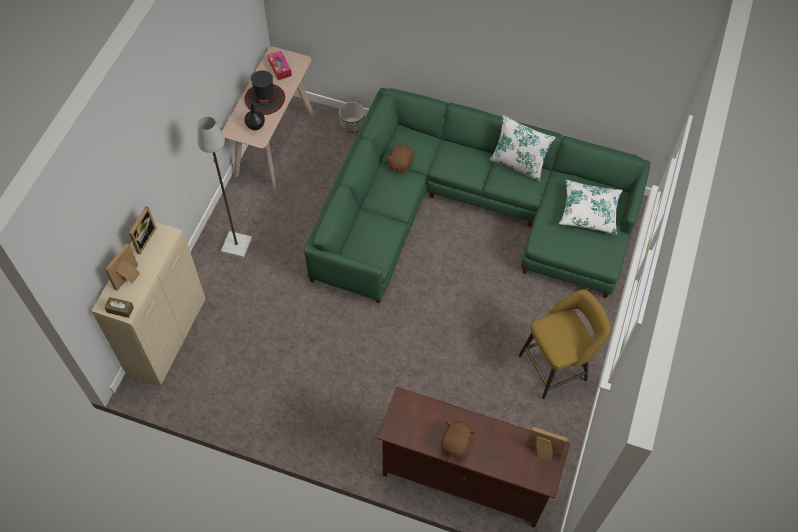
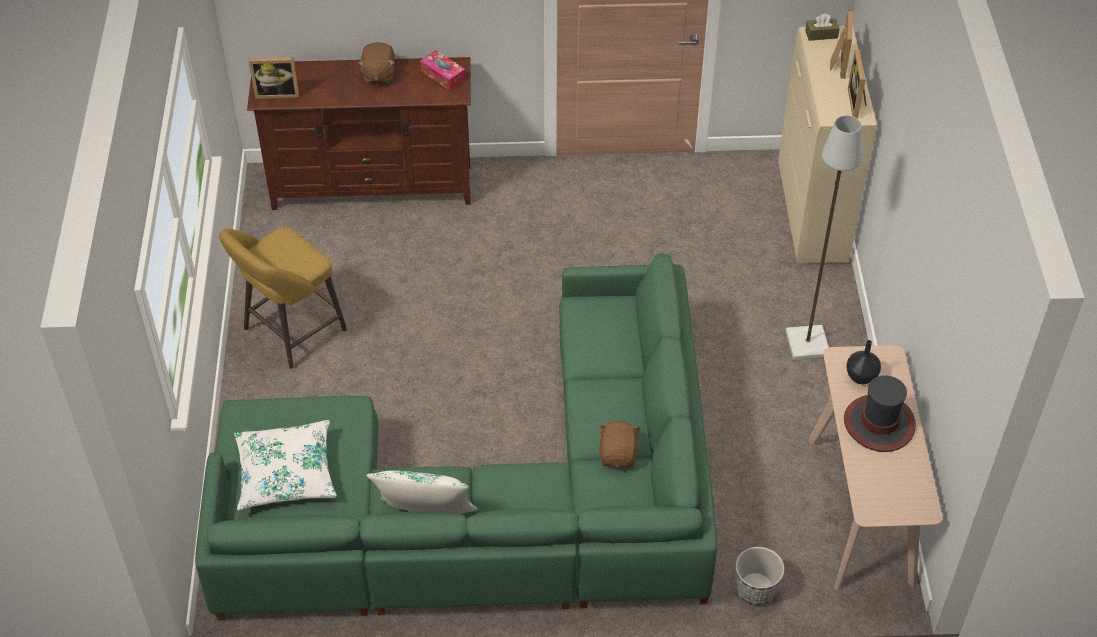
camera: 160 degrees right, 10 degrees down
(280, 68) = (895, 485): tissue box -> tissue box (443, 75)

